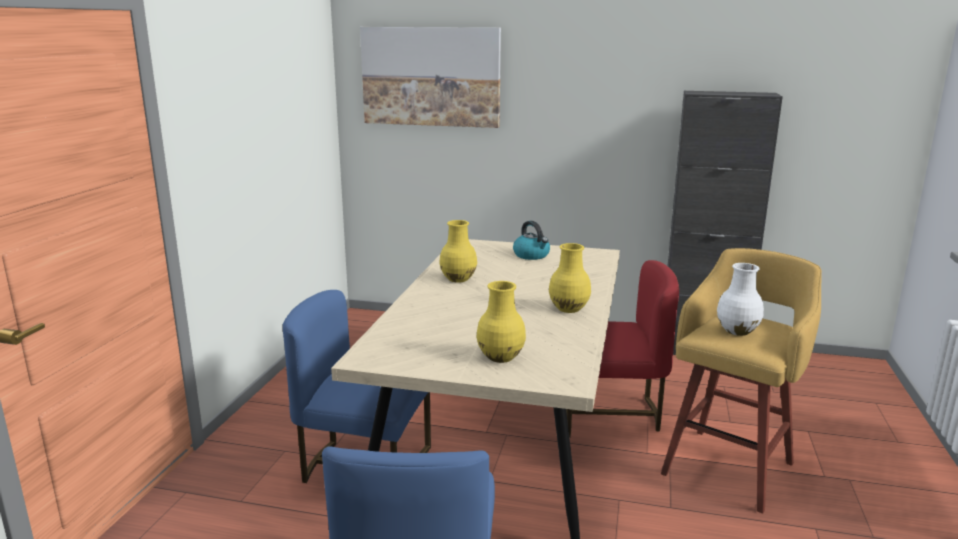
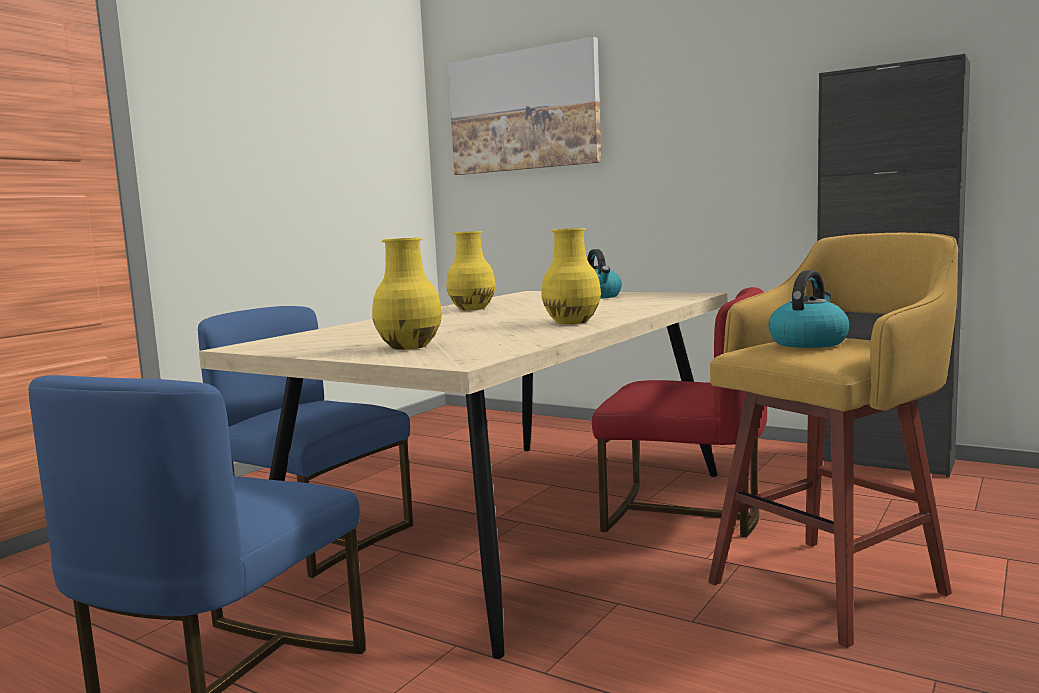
camera: 20 degrees right, 10 degrees down
(736, 331) = (808, 342): white vase -> kettle

